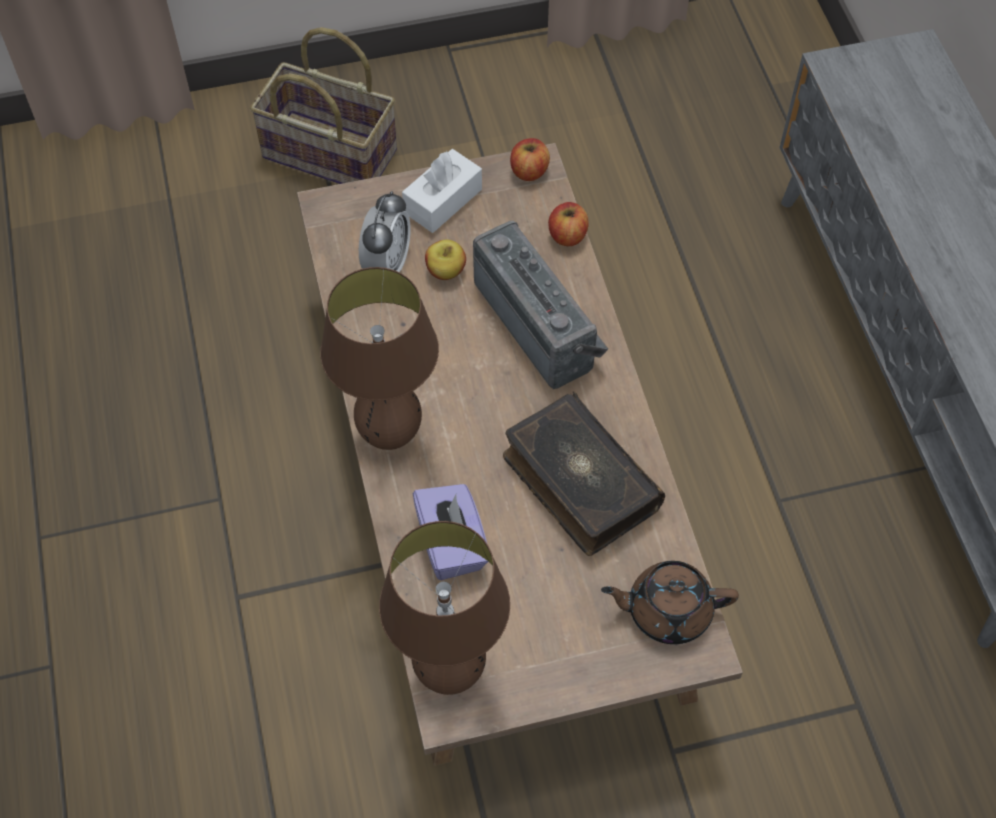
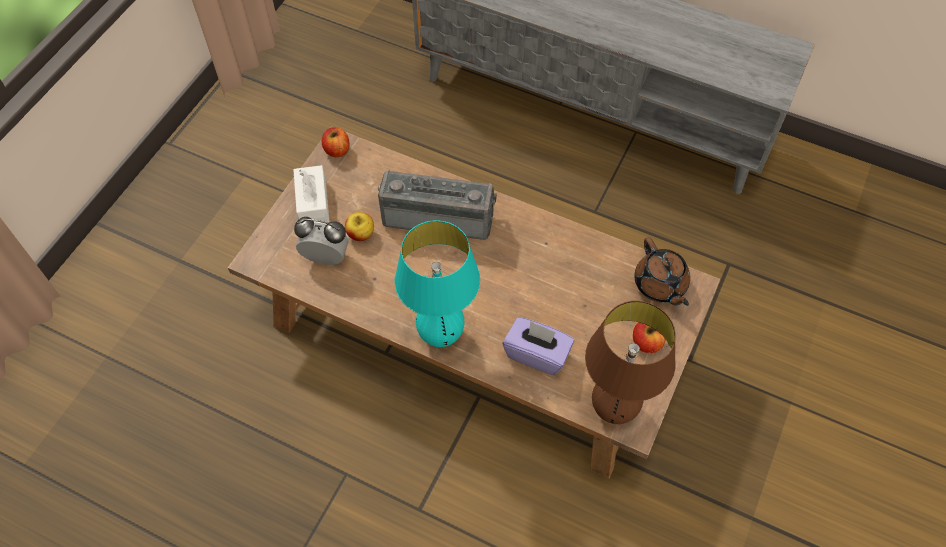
camera: 50 degrees left, 0 degrees up
(328, 155) = (172, 252): basket -> none
(387, 263) = (326, 257): alarm clock -> alarm clock turned 45 degrees counterclockwise
(390, 434) = (440, 335): brown table lamp -> turquoise table lamp
(567, 235) = (397, 164): apple -> apple (646, 343)
(579, 482) = (553, 269): book -> none
(667, 610) = (660, 285): brown teapot -> brown teapot turned 60 degrees counterclockwise

